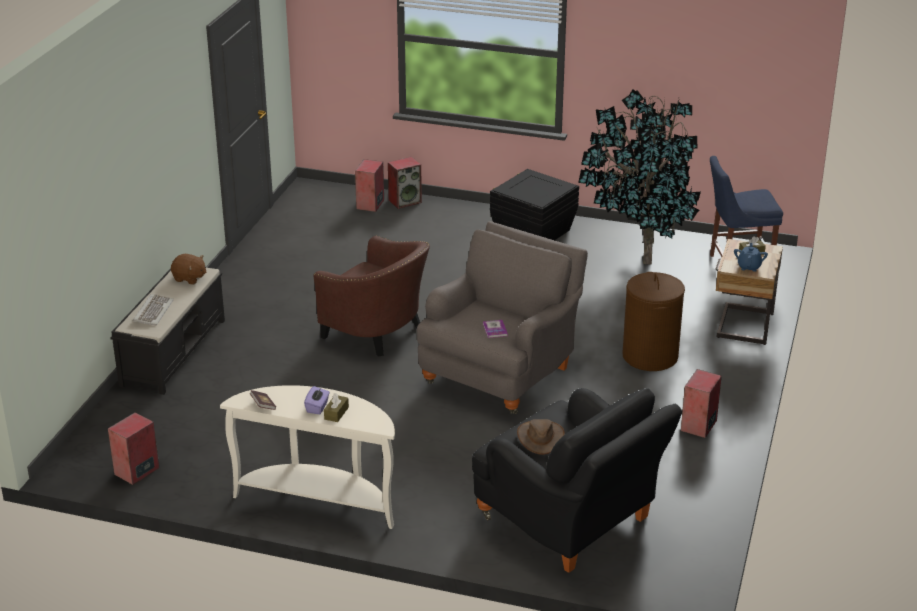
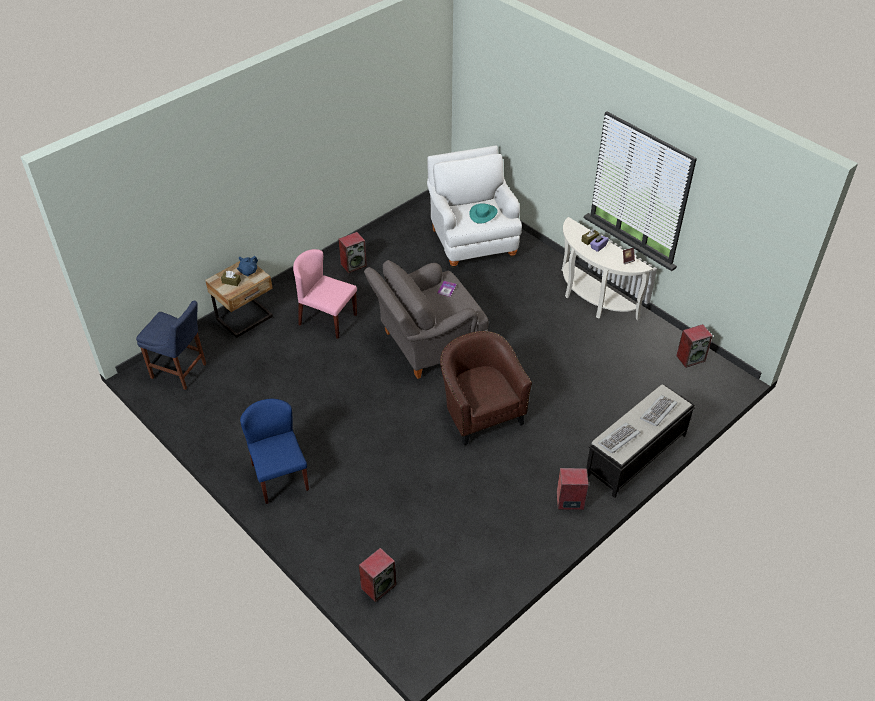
camera: 150 degrees left, 15 degrees up
(189, 278) = (619, 439): brown plush toy -> keyboard
(405, 201) = (344, 576): speaker -> speaker (569, 501)
(532, 232) = (280, 476): black storage box -> blue chair
(540, 437) = (483, 214): brown hat -> turquoise hat
(571, 522) = (472, 240): black armchair -> white armchair
(636, 262) = (243, 405): potted plant -> none
(650, 356) = (327, 319): brown laundry basket -> pink chair

